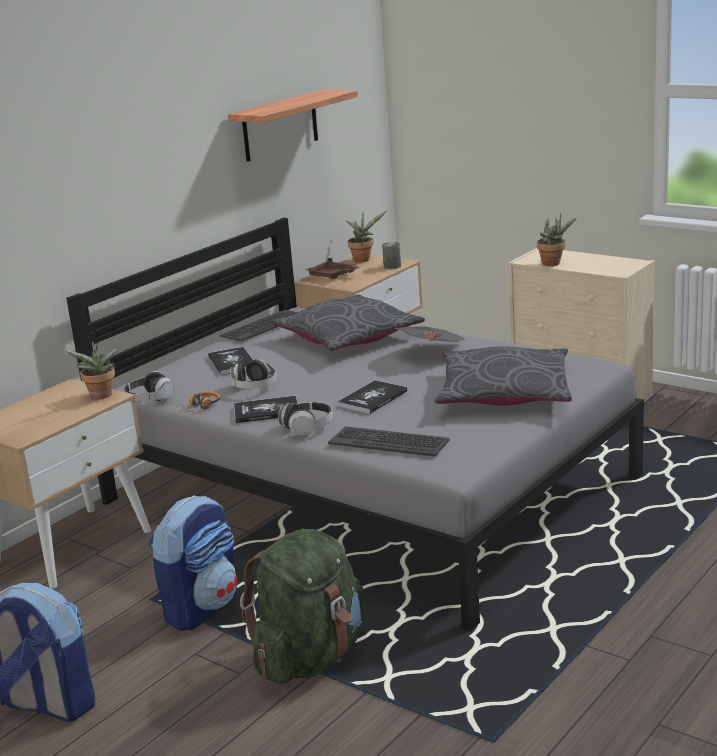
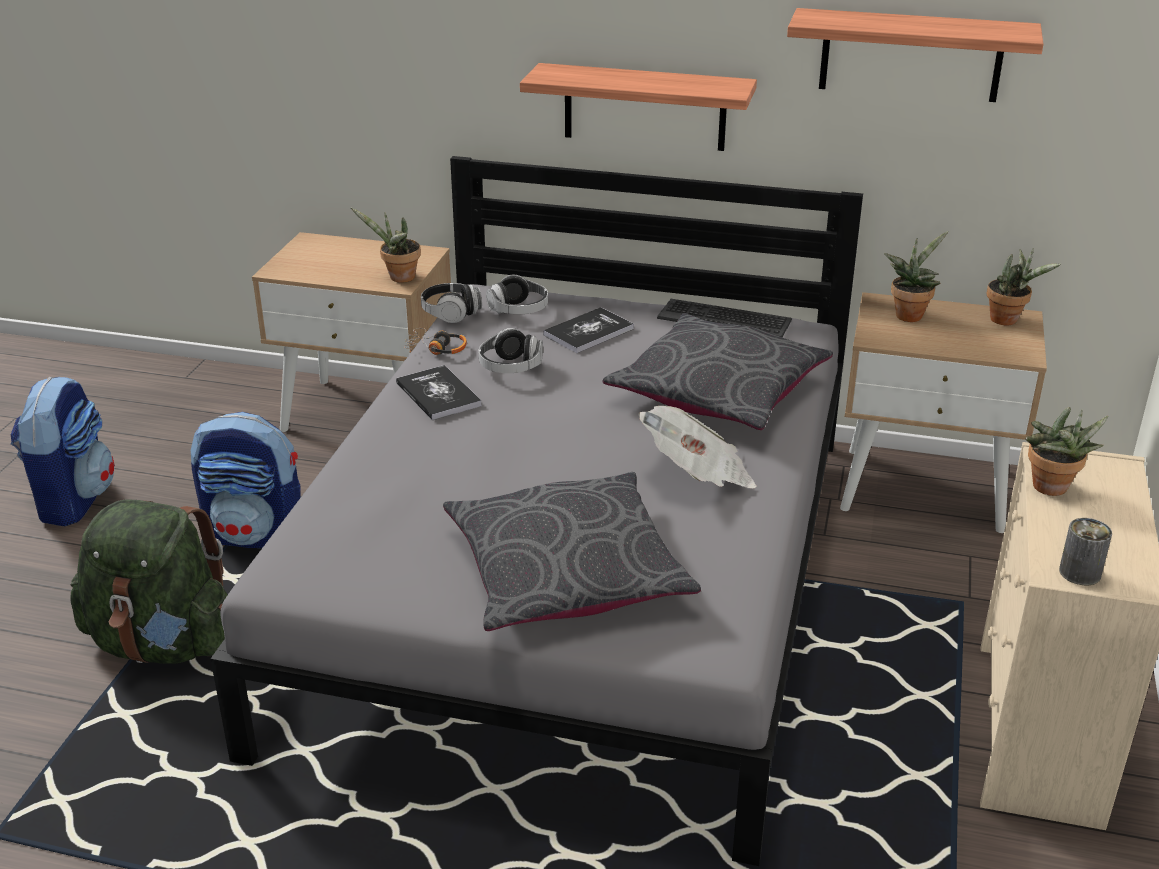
camera: 65 degrees right, 10 degrees up
(166, 210) = (644, 107): none -> shelf
(307, 428) = (395, 435): headphones -> headphones (518, 311)
(332, 276) = (909, 314): brown tray -> potted plant
(372, 398) = (504, 461): book -> none
(389, 442) = (360, 506): keyboard -> none
(392, 266) = (994, 350): can -> can (1080, 573)

